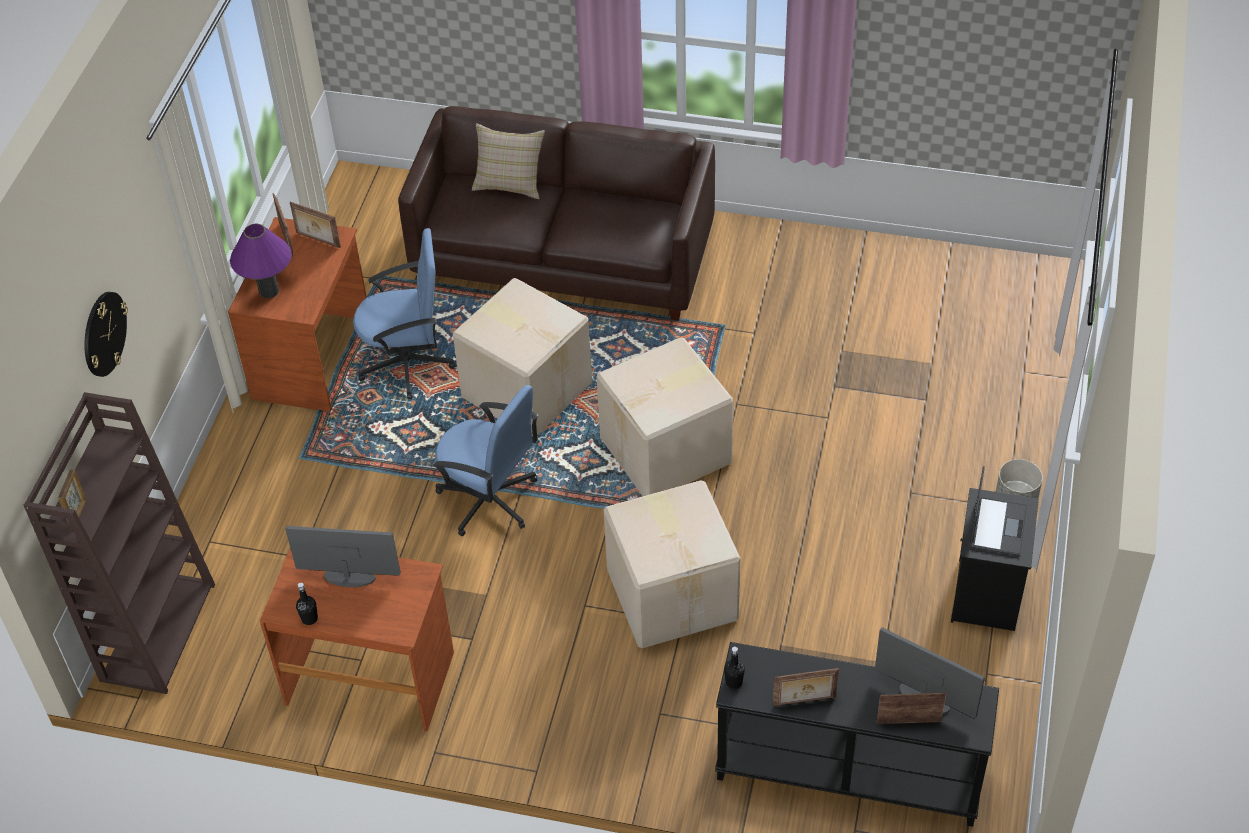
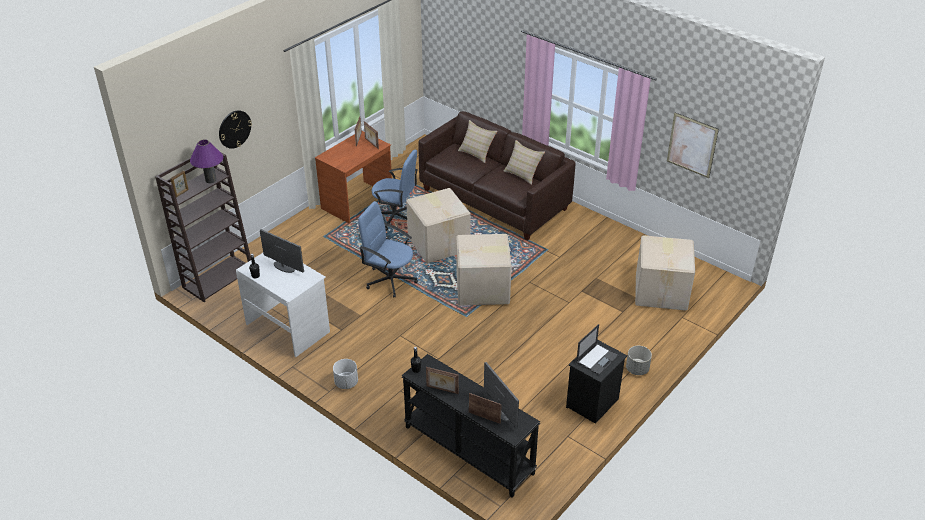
camera: 25 degrees right, 10 degrees down
(269, 291) = (337, 155): purple table lamp -> purple table lamp (210, 180)
(371, 677) = (288, 327): brown desk -> white desk
(489, 500) = (390, 280): blue office chair -> blue office chair turned 150 degrees clockwise
(555, 741) = (346, 383): none -> white planter
(623, 198) = (523, 174): none -> beige pillow
(673, 593) = (443, 345): cardboard box -> cardboard box (661, 291)
(951, 61) = (692, 145): none -> picture

